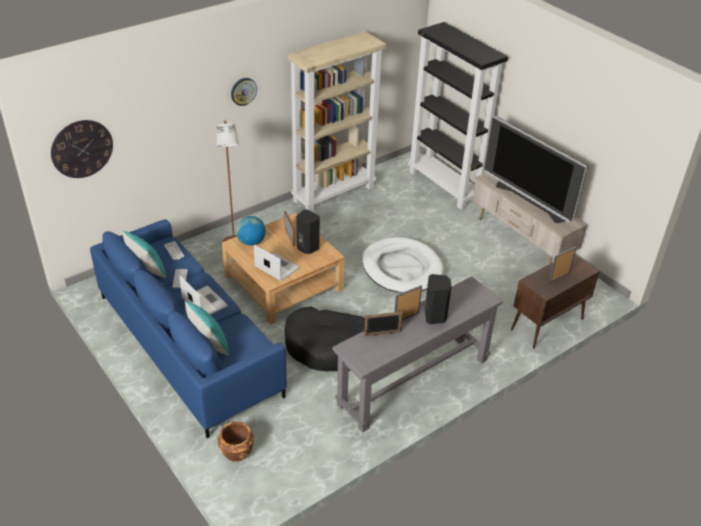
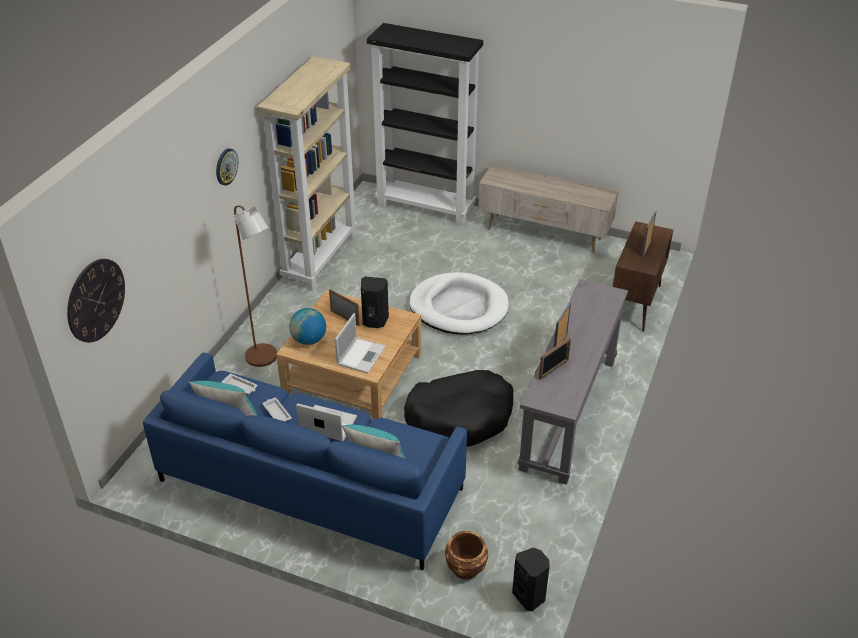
camera: 30 degrees left, 0 degrees up
(276, 267) = (361, 355): laptop -> laptop turned 105 degrees clockwise
(435, 316) = (585, 331): black speaker -> black speaker (530, 596)
(530, 201) = (550, 188): television -> none

